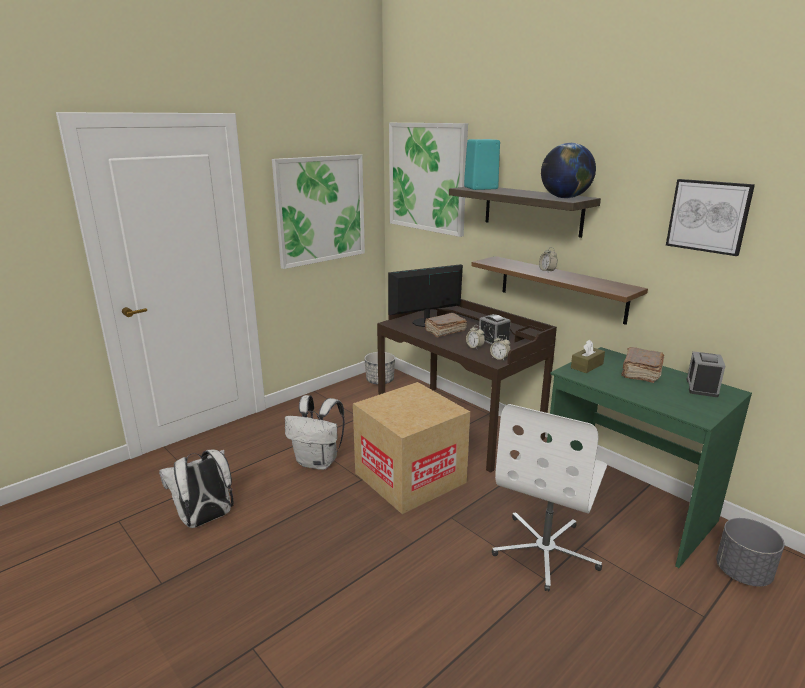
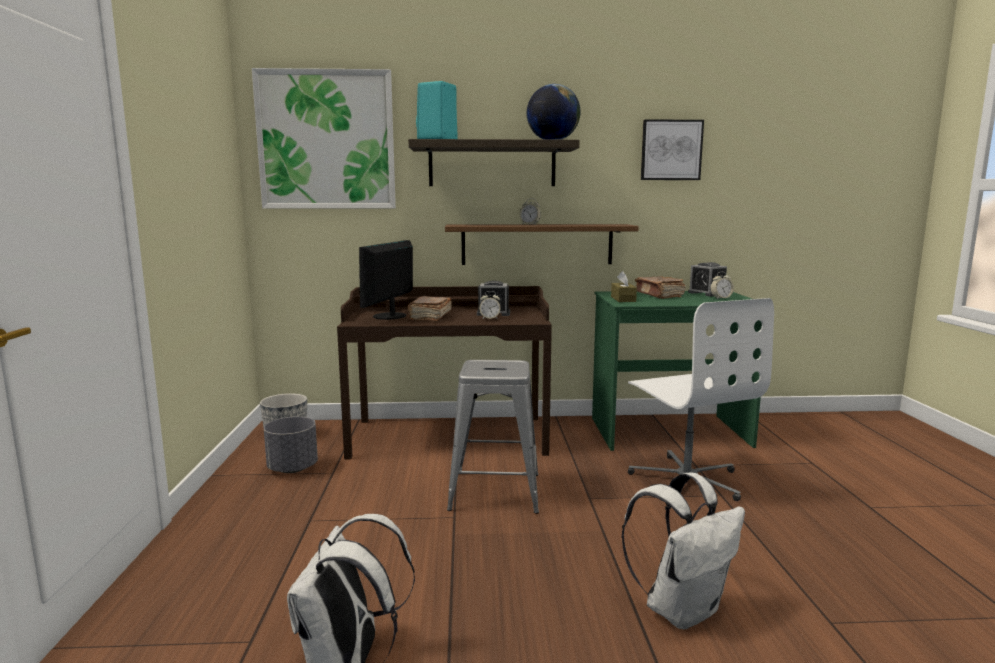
camera: 50 degrees left, 10 degrees down
(318, 462) = (372, 529): white backpack -> white backpack (682, 609)
(320, 210) = (196, 177): picture -> none
(410, 477) = (495, 491): cardboard box -> grey stool
(499, 358) = (531, 319): alarm clock -> alarm clock (721, 298)
(742, 572) = (778, 434): grey planter -> grey planter (292, 468)

